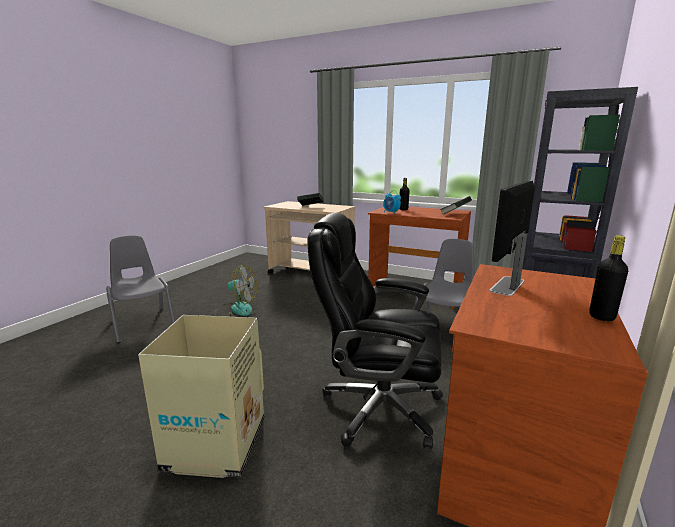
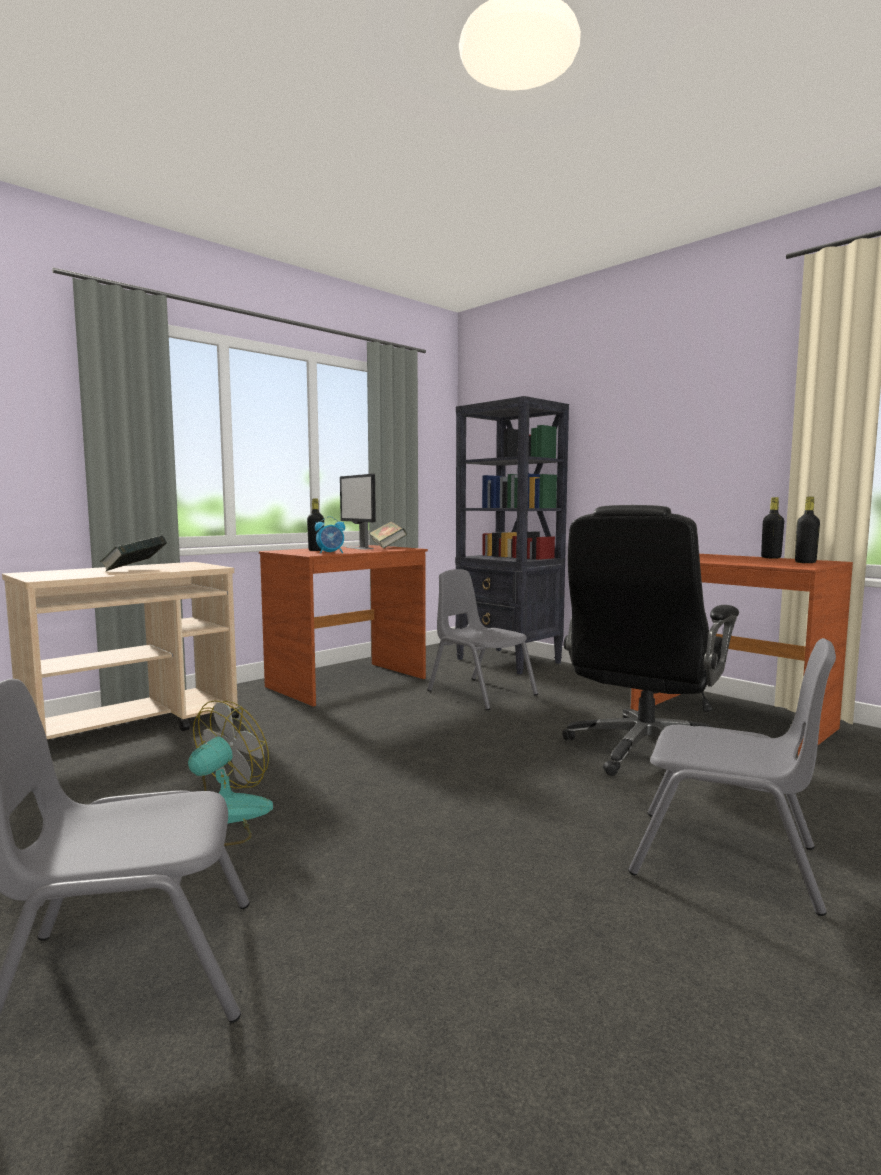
camera: 70 degrees left, 10 degrees down
(214, 445) = (725, 860): cardboard box -> grey chair
(507, 286) = (703, 559): monitor -> monitor (359, 548)
(550, 331) = (805, 562): none -> black bottle

